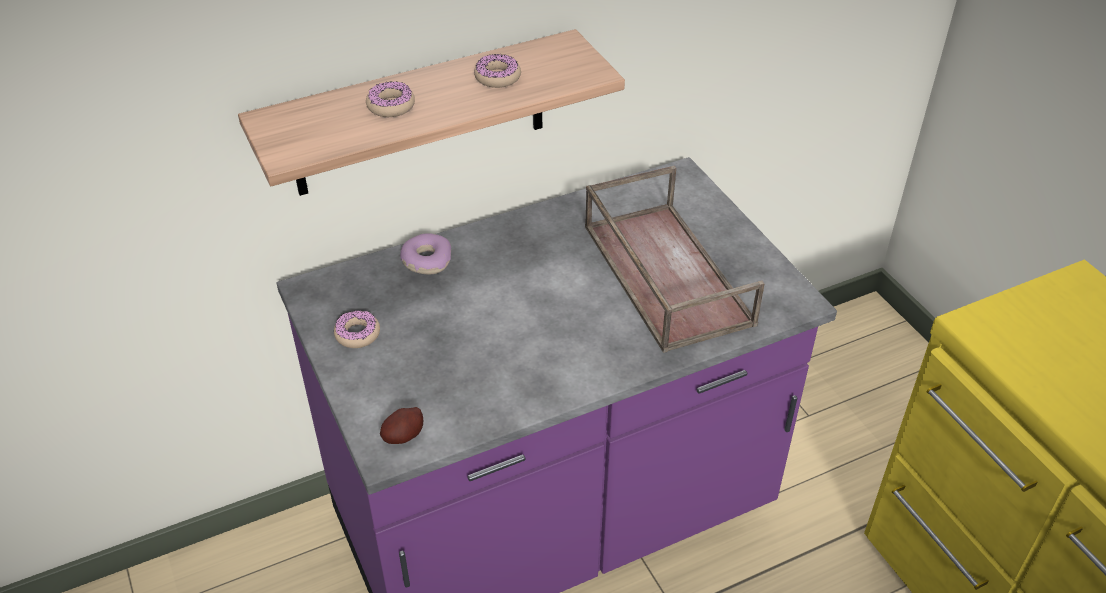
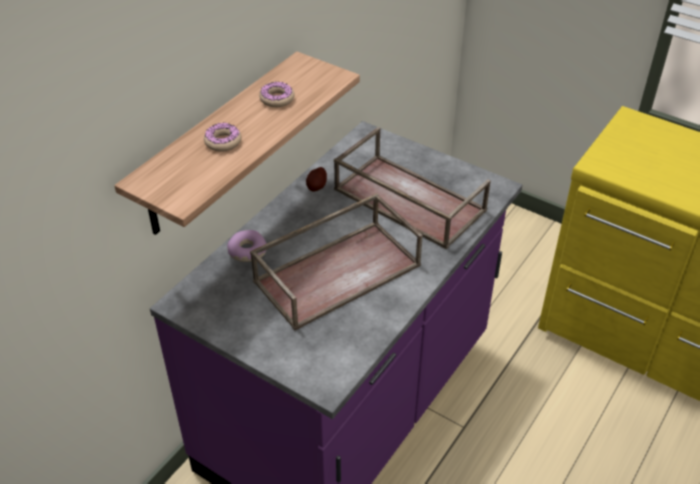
camera: 30 degrees left, 0 degrees up
(357, 334) = (241, 319): donut -> none
(403, 436) = (329, 370): potato -> potato (316, 187)
(508, 325) = (338, 271): none -> brown tray

